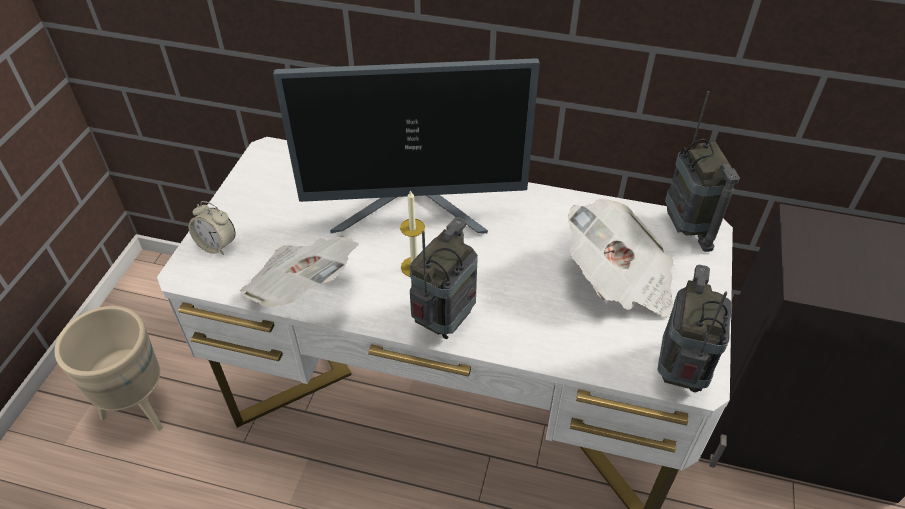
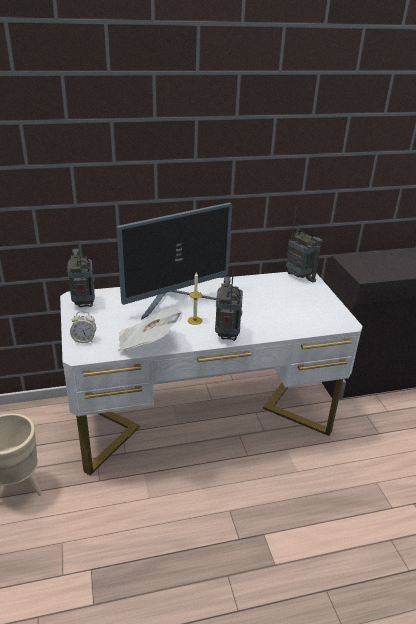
camera: 30 degrees left, 15 degrees down
(619, 280) = (288, 301): newspaper -> none
(680, 372) = (338, 323): radio -> radio (84, 303)

